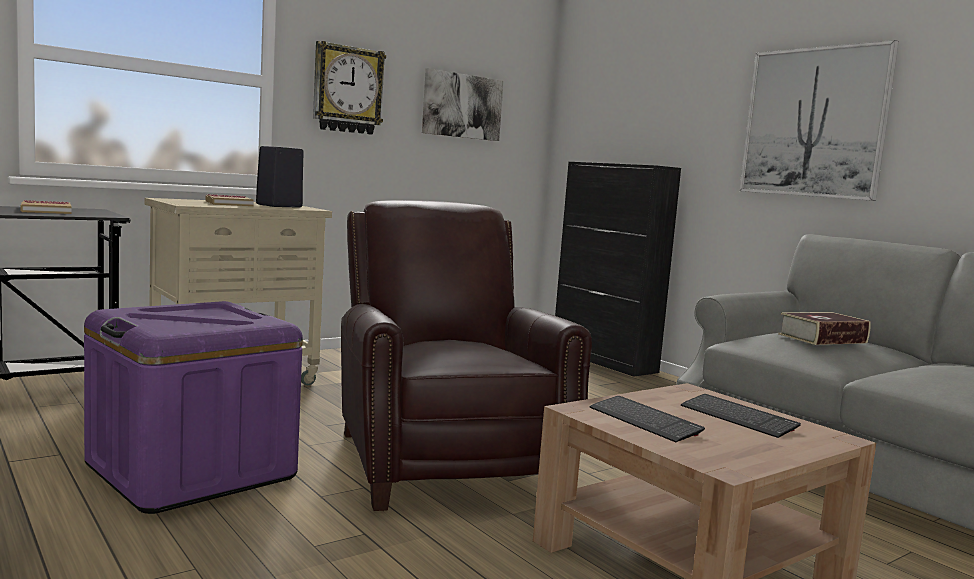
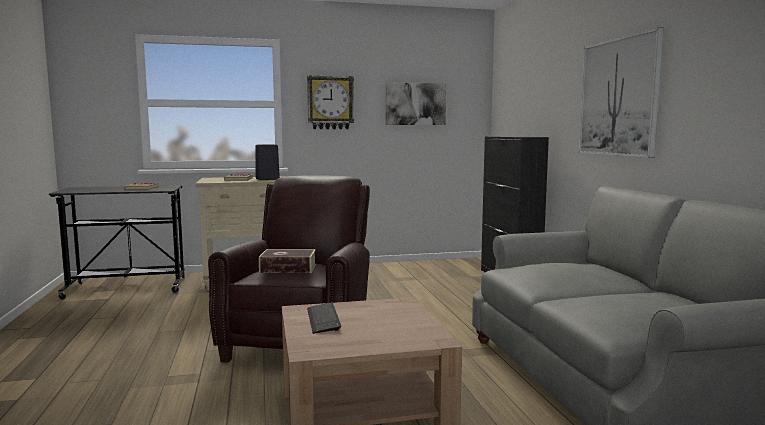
camera: 25 degrees right, 0 degrees up
(191, 471) = (161, 331): purple storage box -> none
(738, 418) = (394, 322): keyboard -> none
(822, 338) = (561, 269): book -> book (288, 268)

